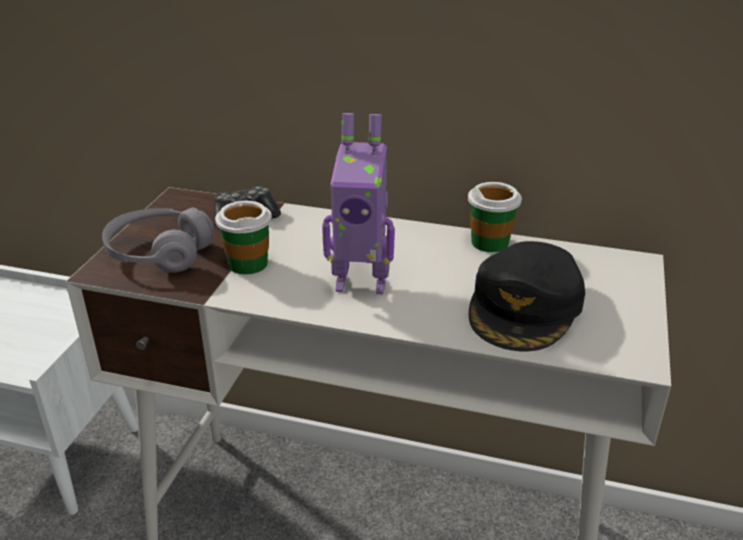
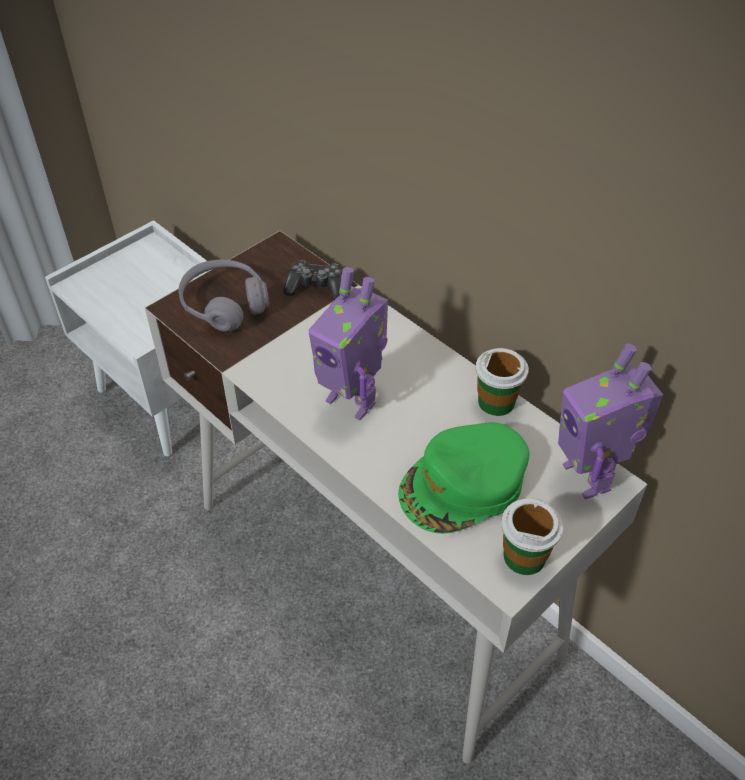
camera: 30 degrees right, 15 degrees up
(248, 263) = (281, 343): cup -> cup (524, 556)
(525, 307) = (464, 485): black cap -> green cap
(617, 265) = (589, 476): none -> toy robot

